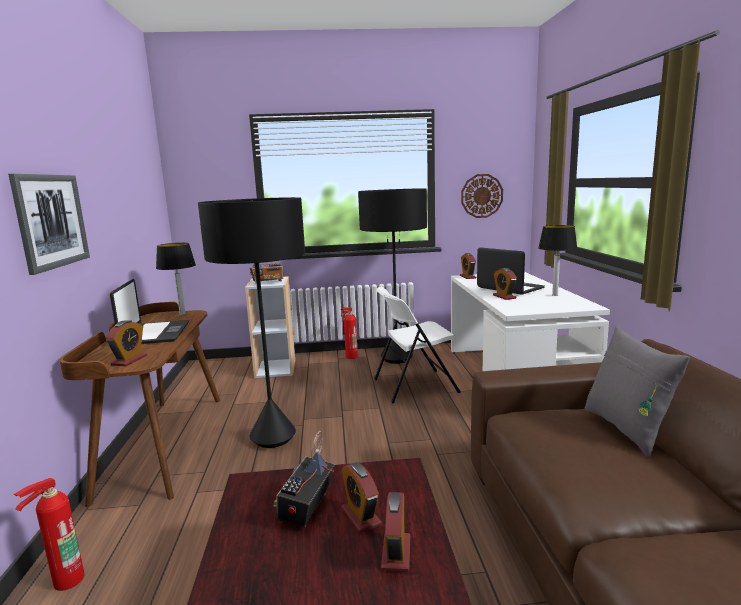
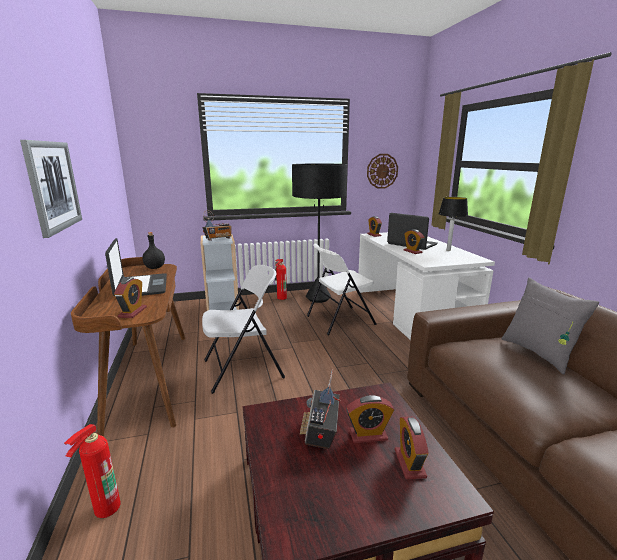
camera: 10 degrees left, 5 degrees up
(182, 314) = (155, 268): table lamp -> black bottle
(273, 438) = (243, 369): black floor lamp -> white chair
(361, 516) = (368, 435): alarm clock -> alarm clock turned 60 degrees counterclockwise

